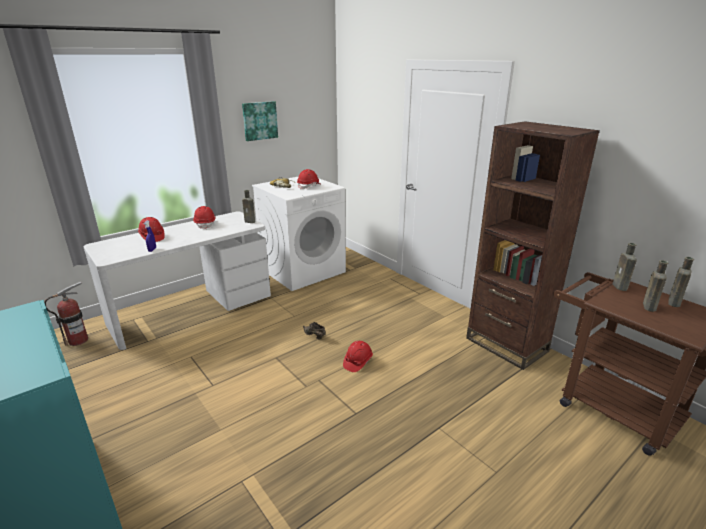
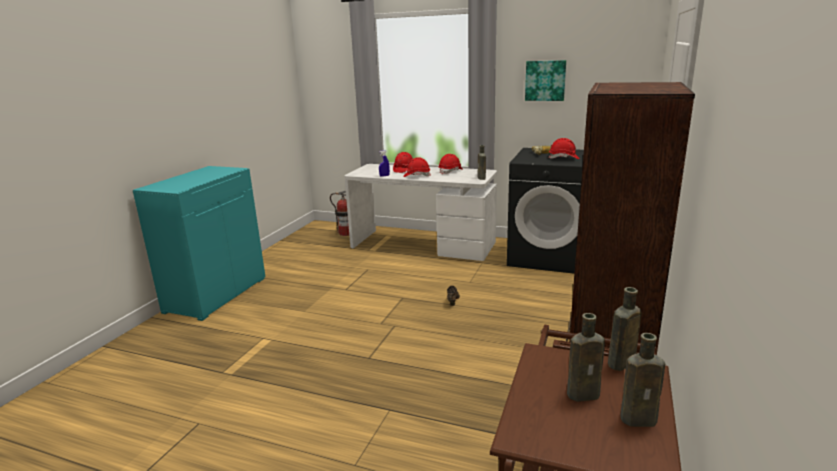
camera: 60 degrees right, 5 degrees down
(303, 270) = (550, 256): white washing machine -> black washing machine
(357, 362) = (440, 334): red hard hat -> red hard hat (417, 176)

